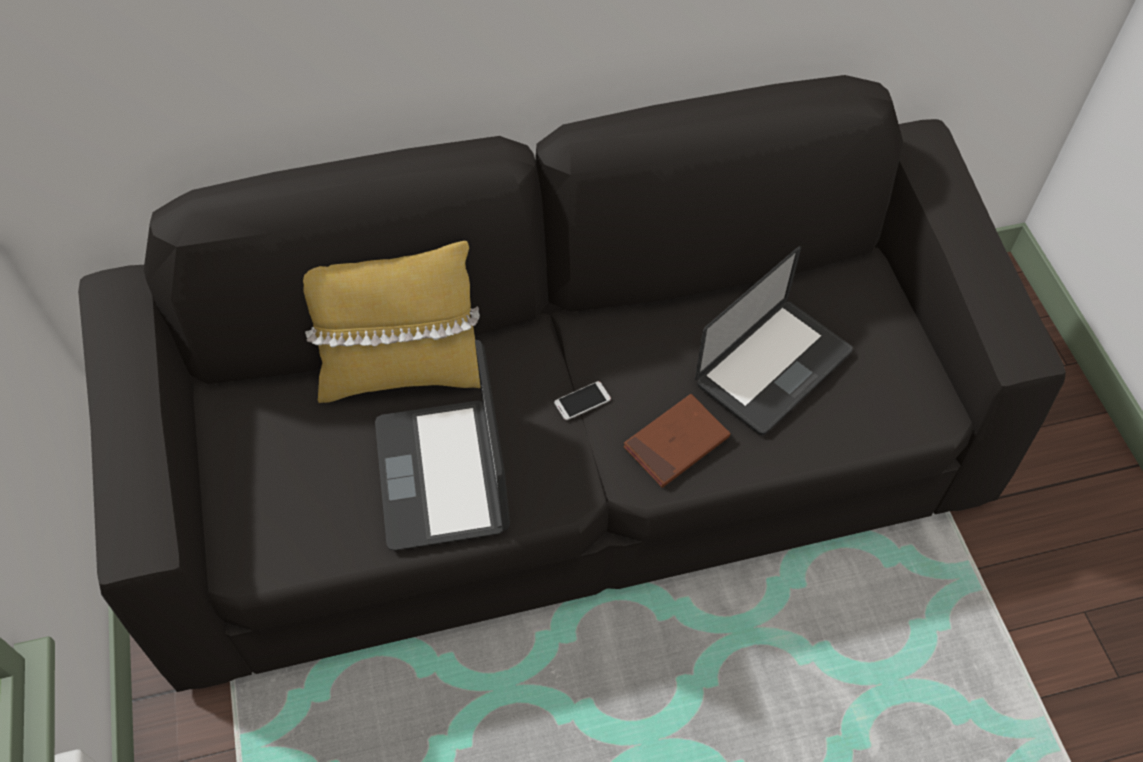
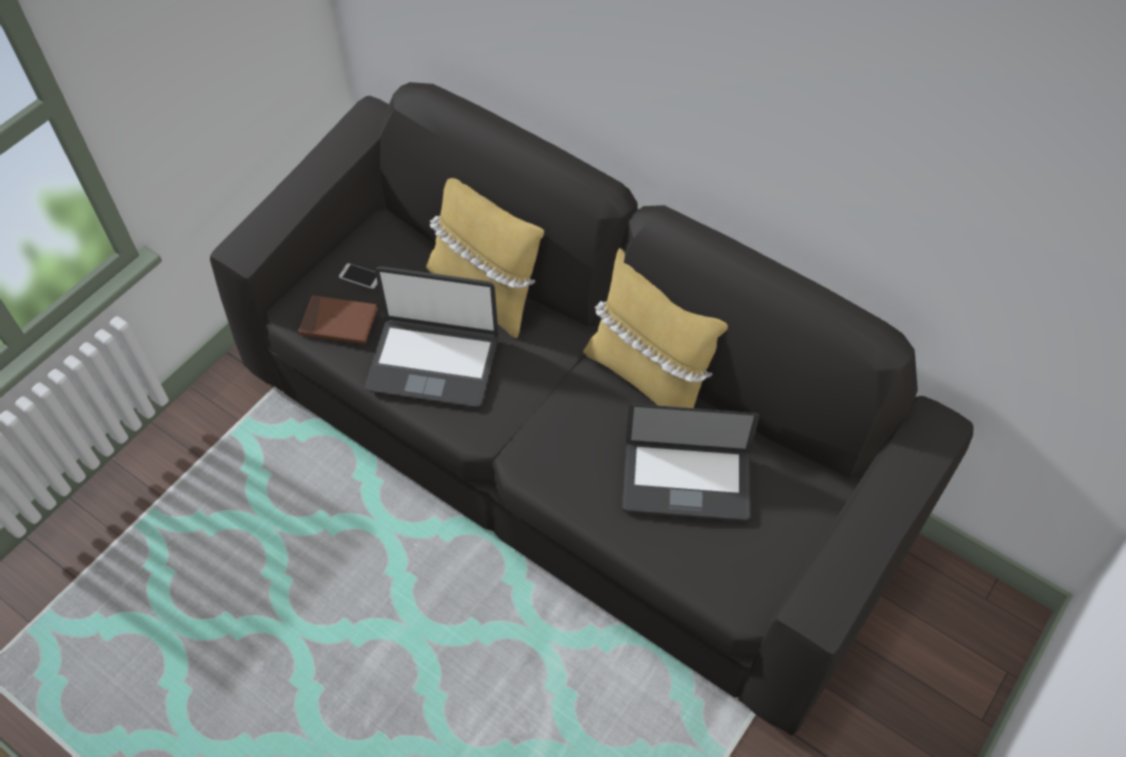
camera: 50 degrees right, 0 degrees up
(444, 475) = (433, 362): laptop -> laptop turned 120 degrees counterclockwise
(582, 401) = (552, 394): phone -> phone (360, 276)
(635, 316) = (647, 378): none -> yellow pillow
(676, 443) = (570, 466): brown book -> brown book (339, 322)

